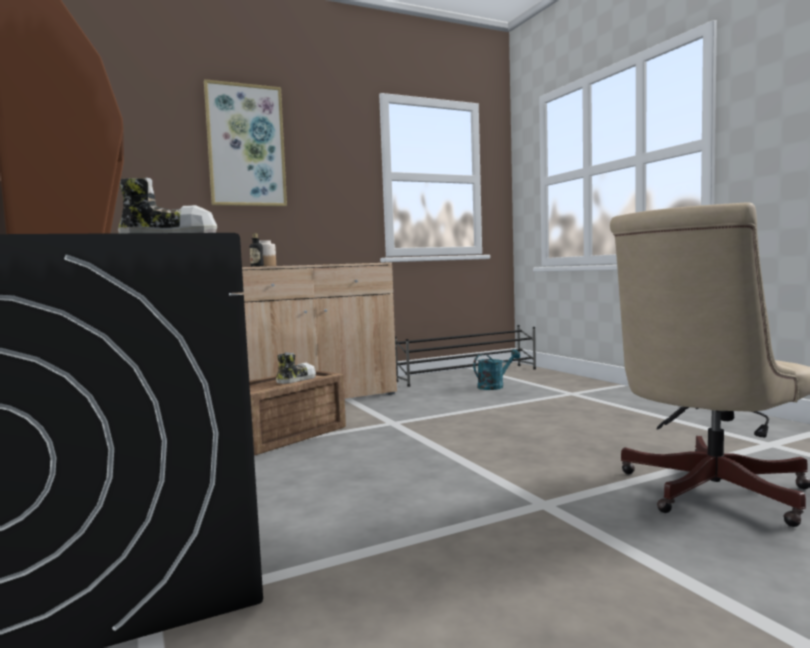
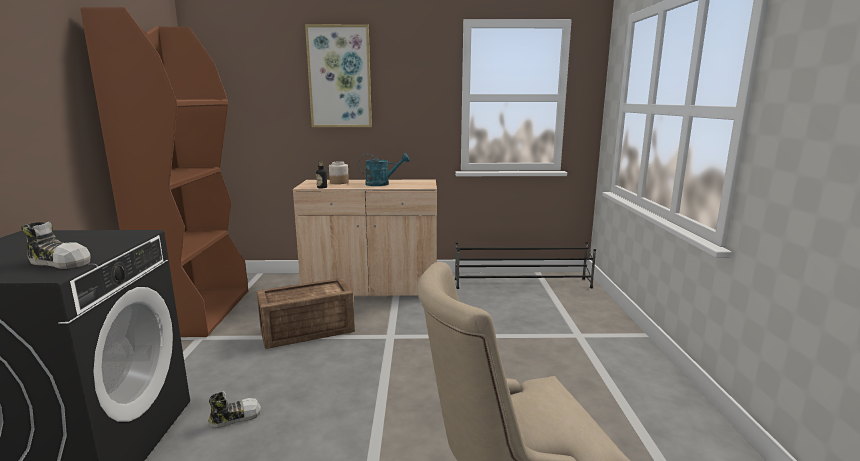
camera: 25 degrees right, 10 degrees up
(295, 380) = (316, 291): shoe -> shoe (235, 417)
(494, 386) = (524, 306): turquoise watering can -> turquoise watering can (382, 184)

